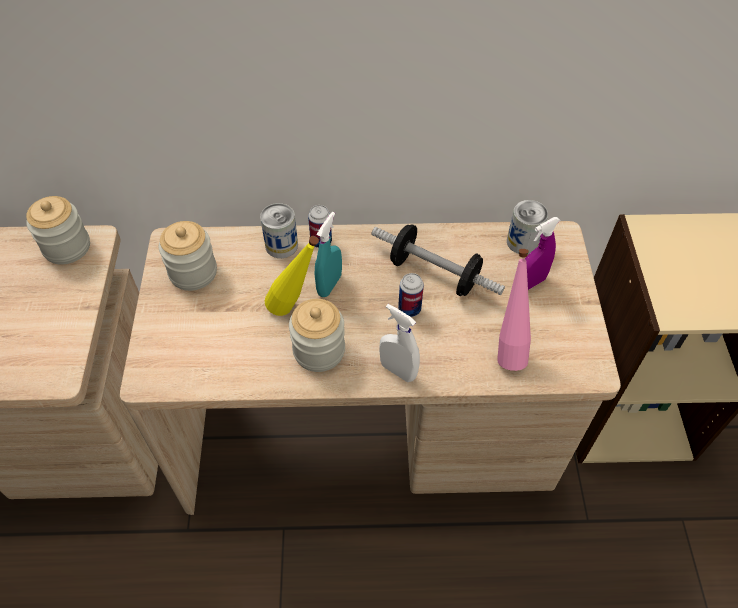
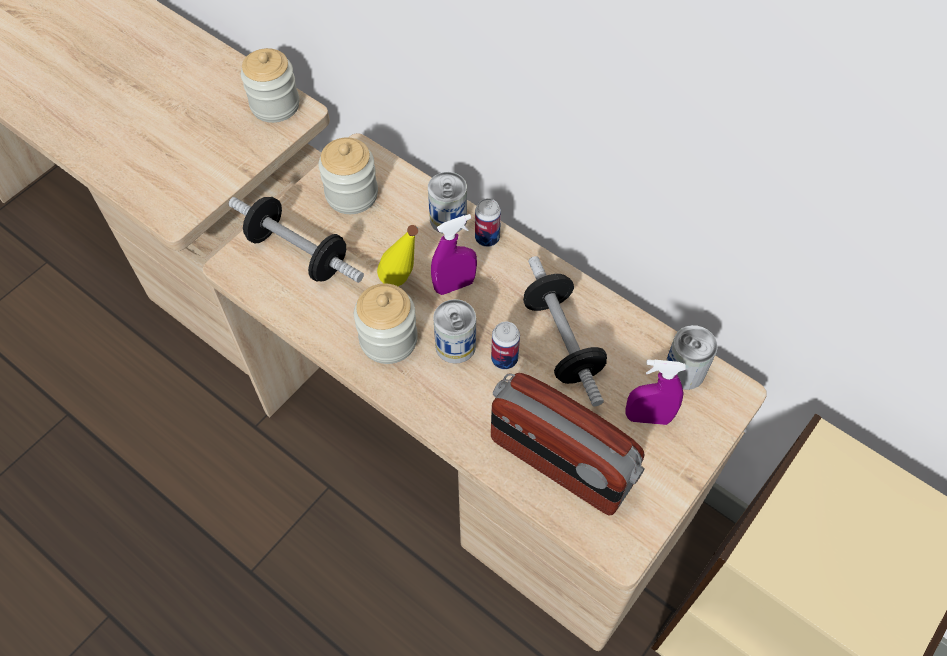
camera: 40 degrees right, 5 degrees up
(191, 337) = (298, 253): none -> dumbbell
(329, 285) = (454, 285): turquoise spray bottle -> purple spray bottle
(369, 322) = (455, 345): none -> can
(398, 371) = (437, 408): white spray bottle -> none
(508, 348) = (559, 464): pink bottle -> radio

